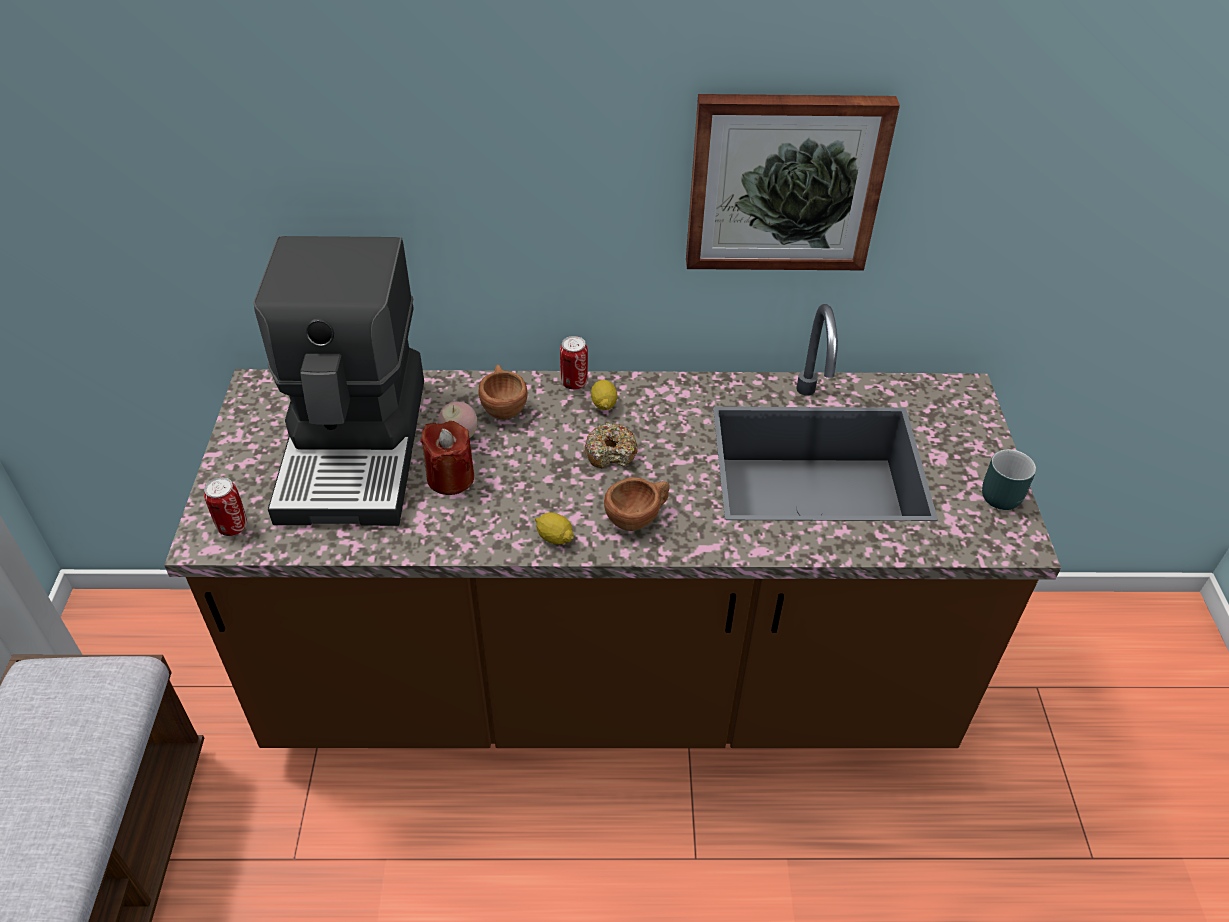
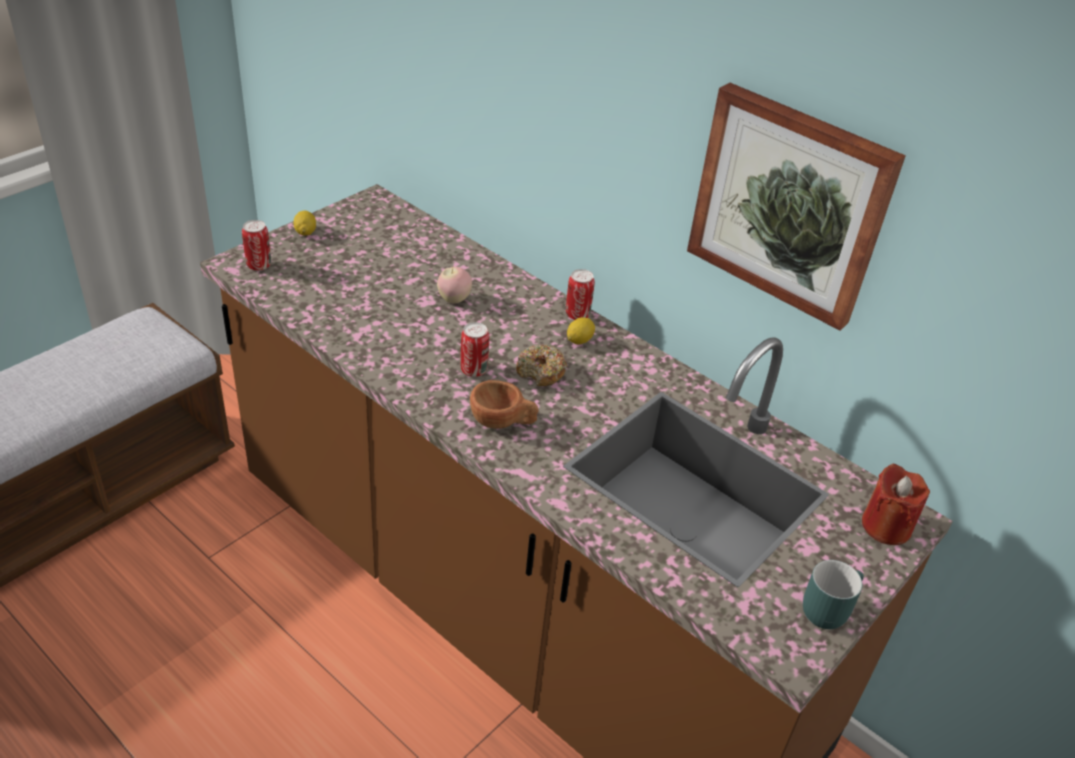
camera: 40 degrees right, 5 degrees down
(357, 446) = (385, 266): coffee machine -> none
(450, 478) = (415, 319): red candle -> red candle (886, 526)
(503, 406) = (508, 299): brown cup -> none
(554, 537) = (429, 395): lemon -> lemon (305, 232)
(559, 489) = (473, 370): none -> can

